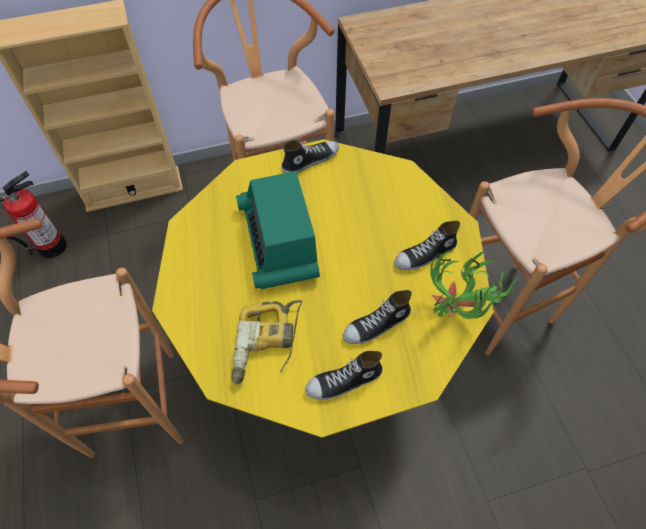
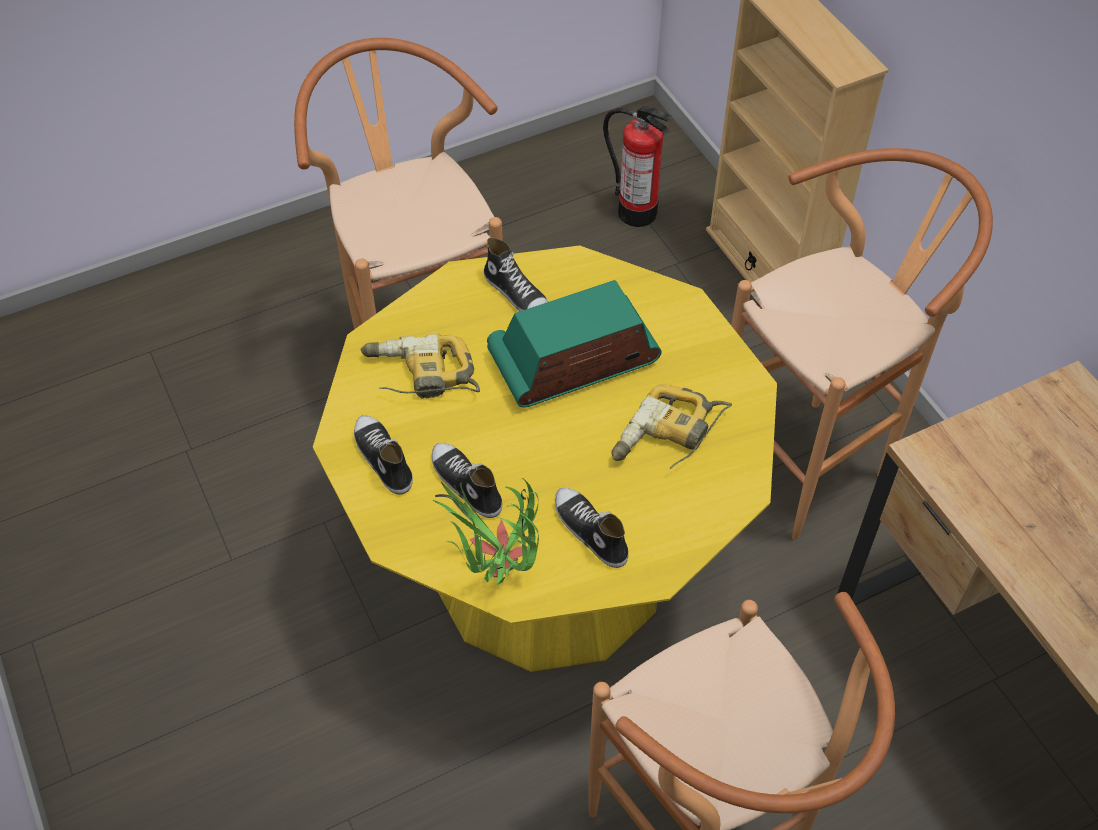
camera: 80 degrees right, 5 degrees down
(310, 160) = (728, 372): shoe -> shoe (517, 294)
(356, 200) = (668, 437): none -> power drill

